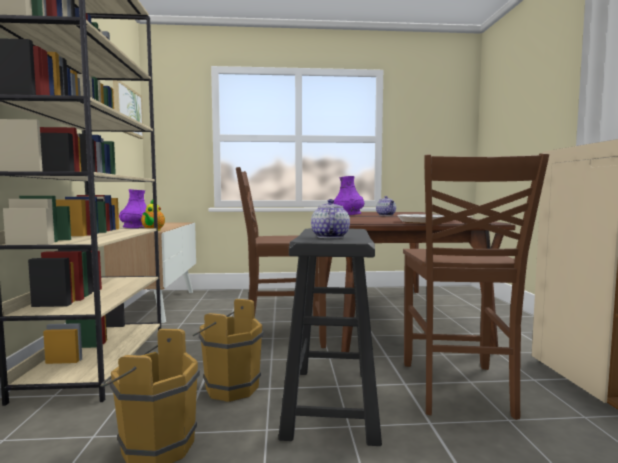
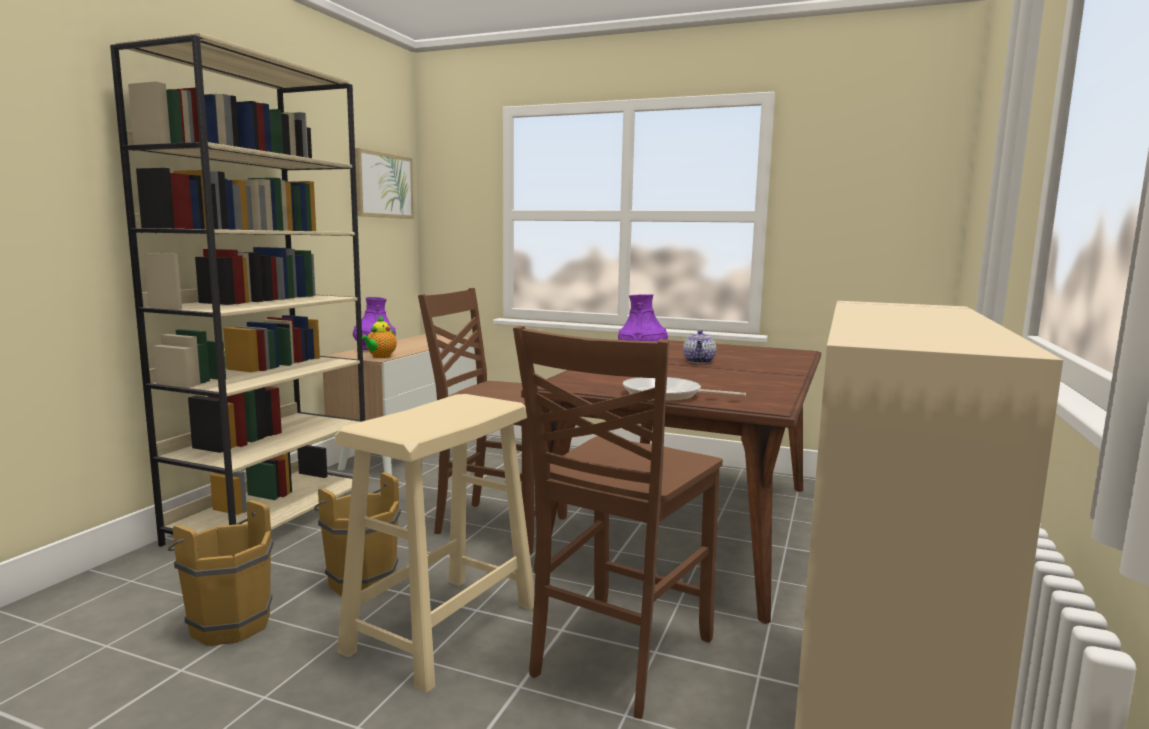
camera: 25 degrees right, 5 degrees up
(329, 237) = (409, 422): teapot -> none
(332, 402) = (444, 627): black stool -> beige stool

